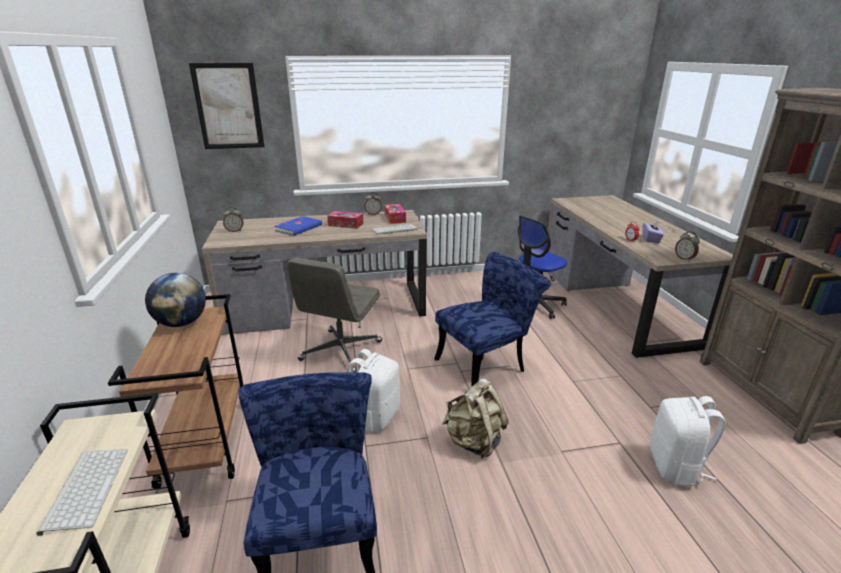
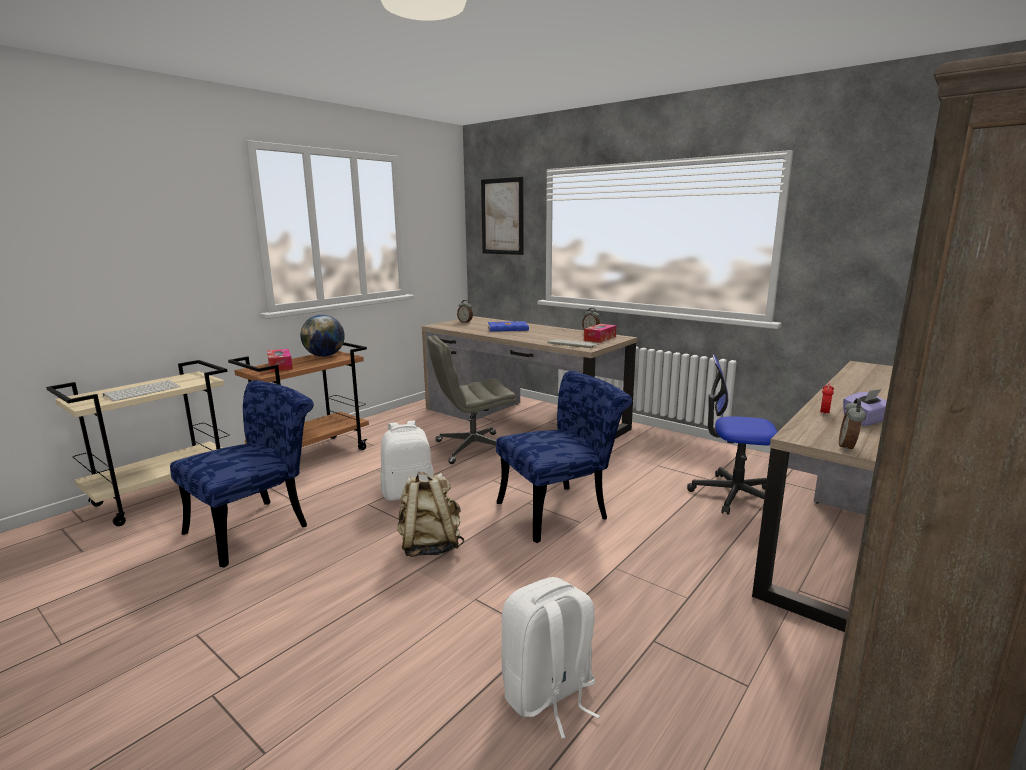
camera: 50 degrees right, 10 degrees down
(345, 224) = (546, 334): tissue box -> tissue box (280, 366)
(486, 364) = (561, 510): blue chair -> blue chair turned 45 degrees counterclockwise

